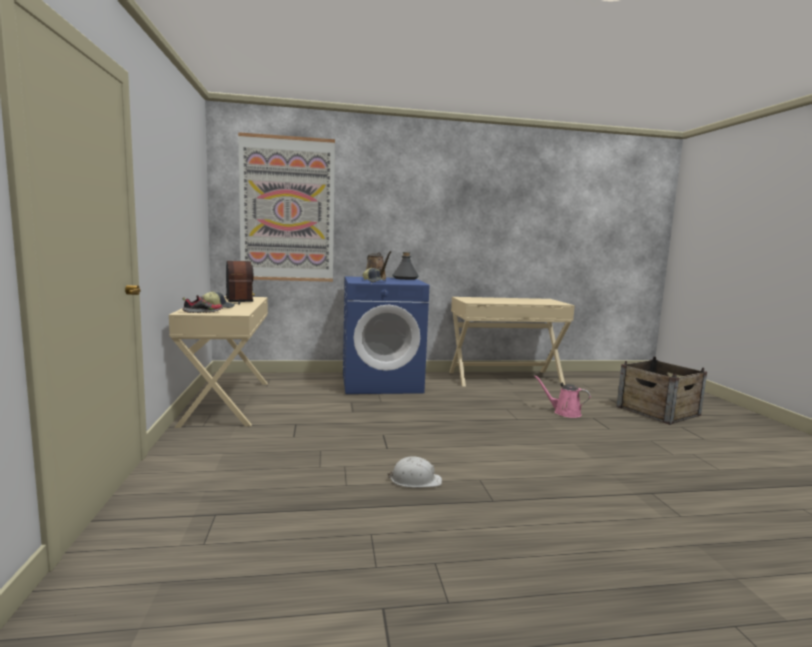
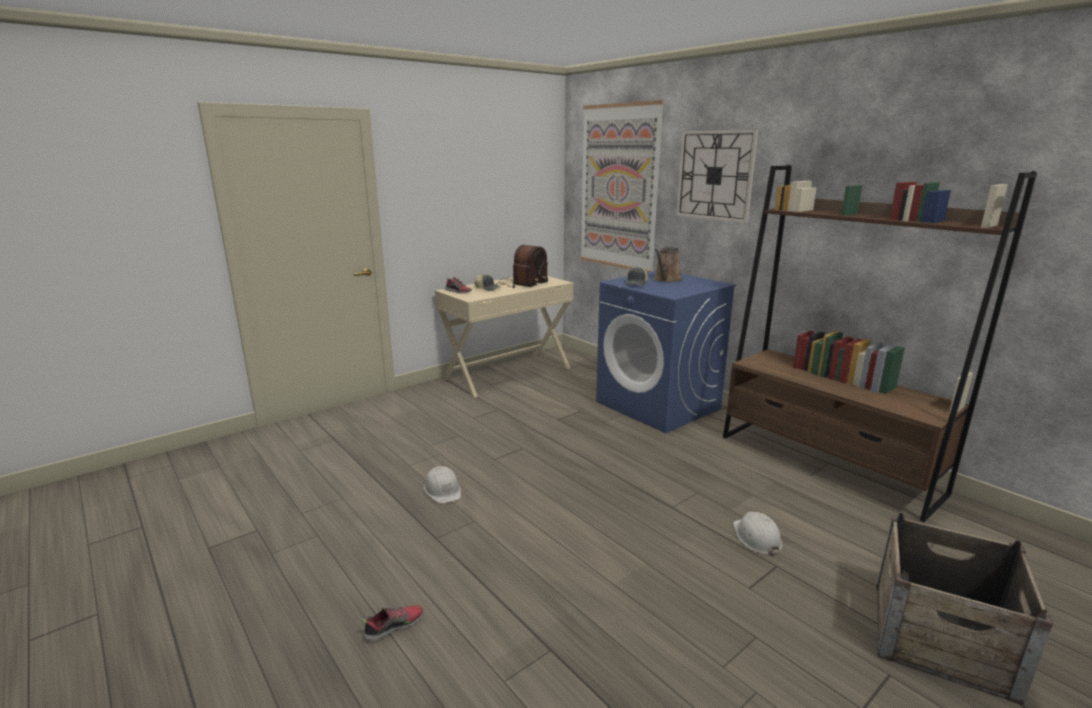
camera: 60 degrees right, 10 degrees up
(388, 200) = (715, 175): none -> wall clock
(405, 278) = (711, 284): grey bottle -> none
(505, 378) = (827, 464): beige desk -> brown bookcase
(564, 412) = (756, 537): pink watering can -> white hard hat
(611, 546) = (394, 626): none -> shoe

